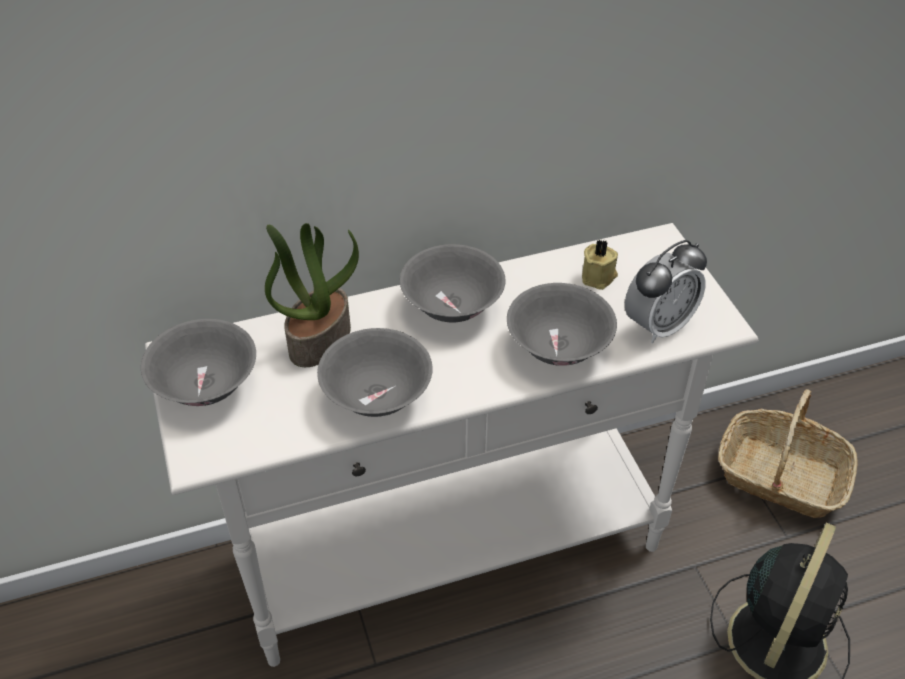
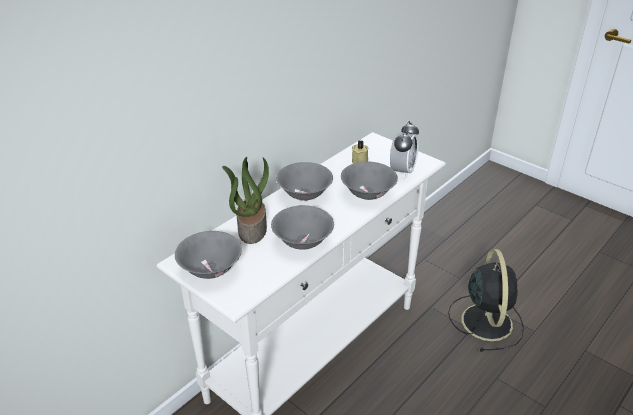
camera: 30 degrees left, 10 degrees down
(780, 476) = (439, 255): basket -> none

